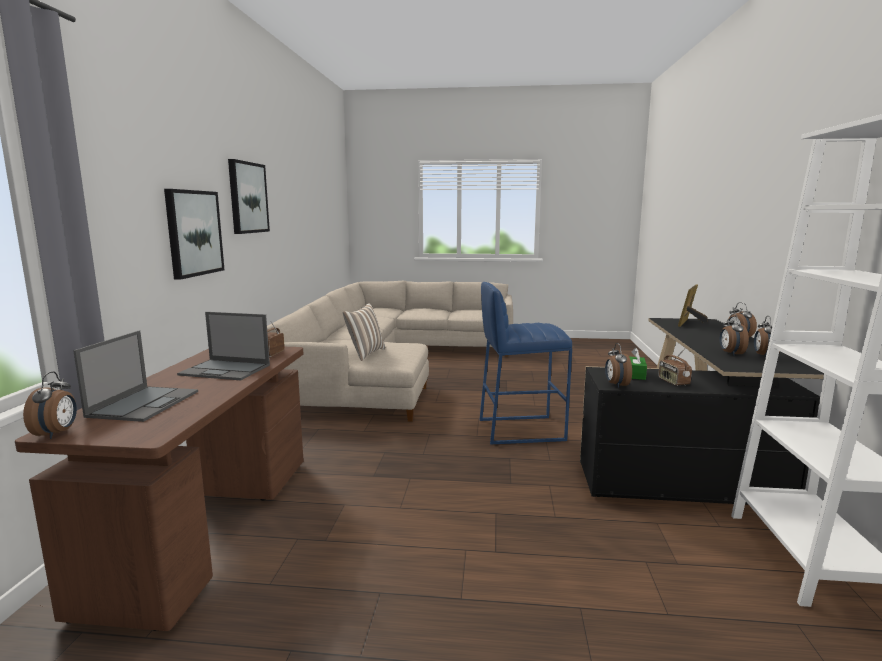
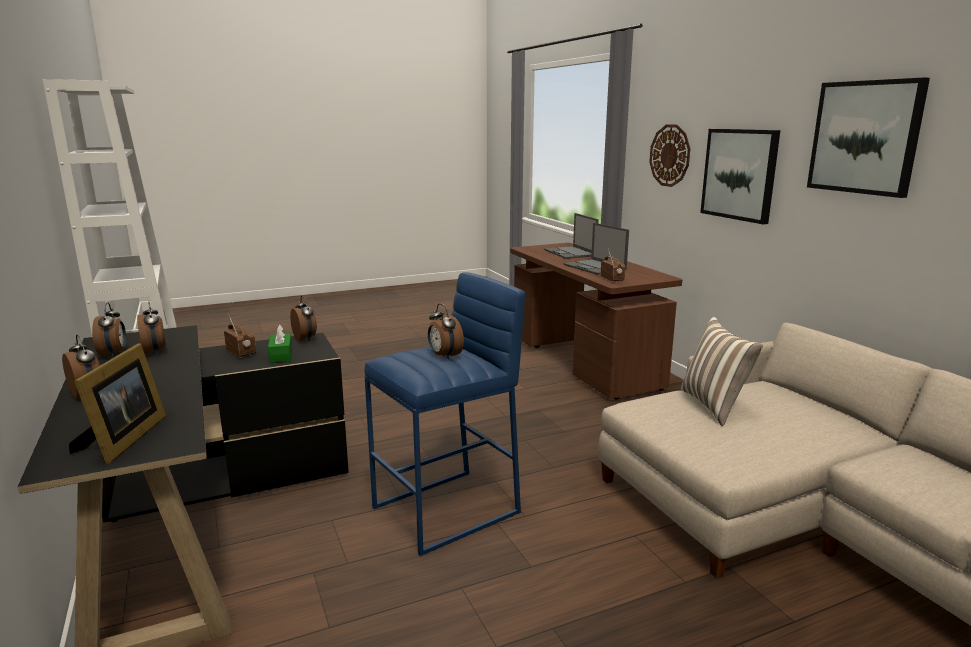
camera: 150 degrees right, 5 degrees up
(57, 433) = (562, 244): alarm clock -> alarm clock (444, 356)
(120, 222) = (670, 155): none -> wall clock
(226, 370) = (595, 267): laptop -> laptop turned 105 degrees counterclockwise

